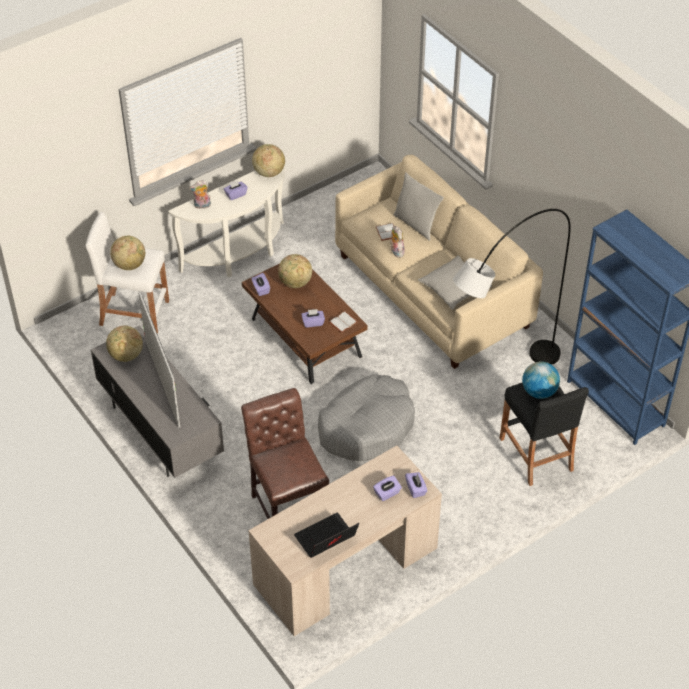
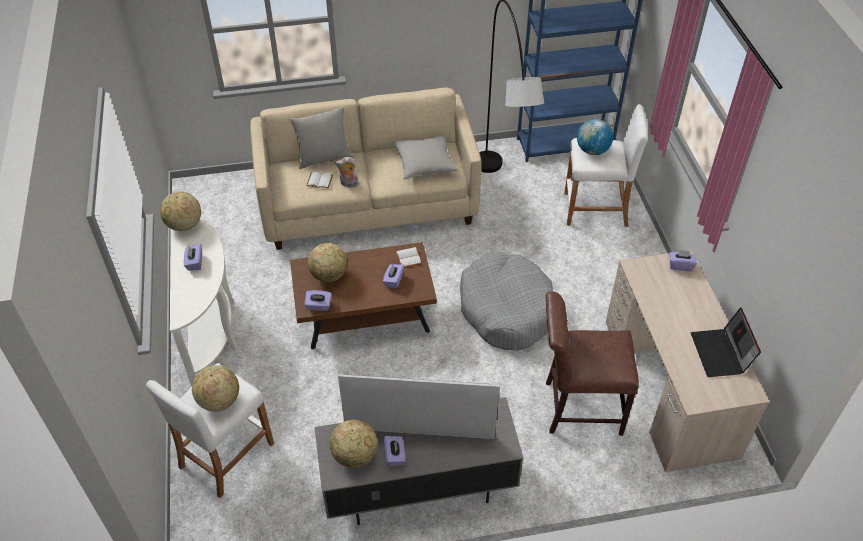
camera: 65 degrees left, 0 degrees up
(202, 206) = (188, 297): plush toy -> none
(387, 493) = (678, 287): purple tissue box -> purple tissue box (394, 456)
(536, 454) = (595, 210): black stool -> white stool

